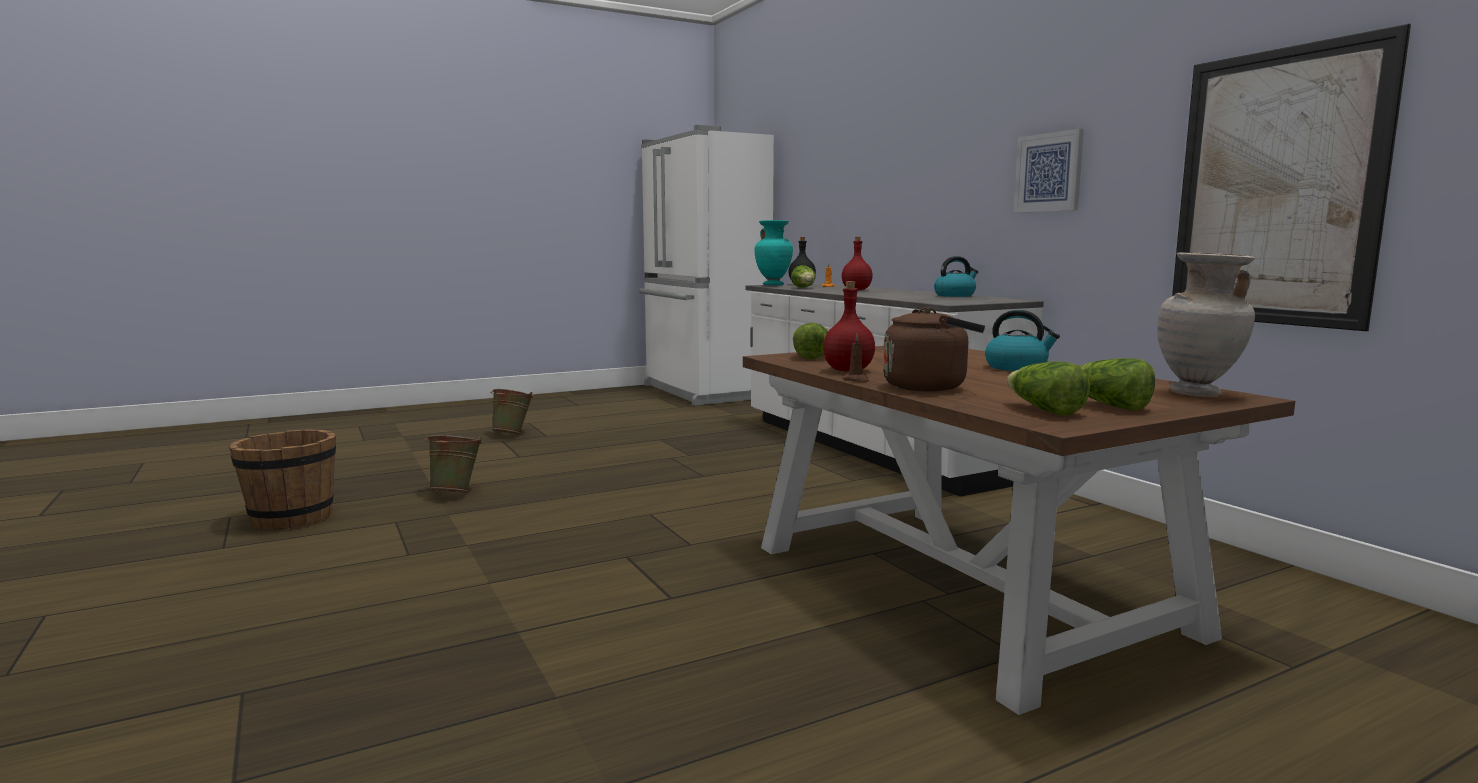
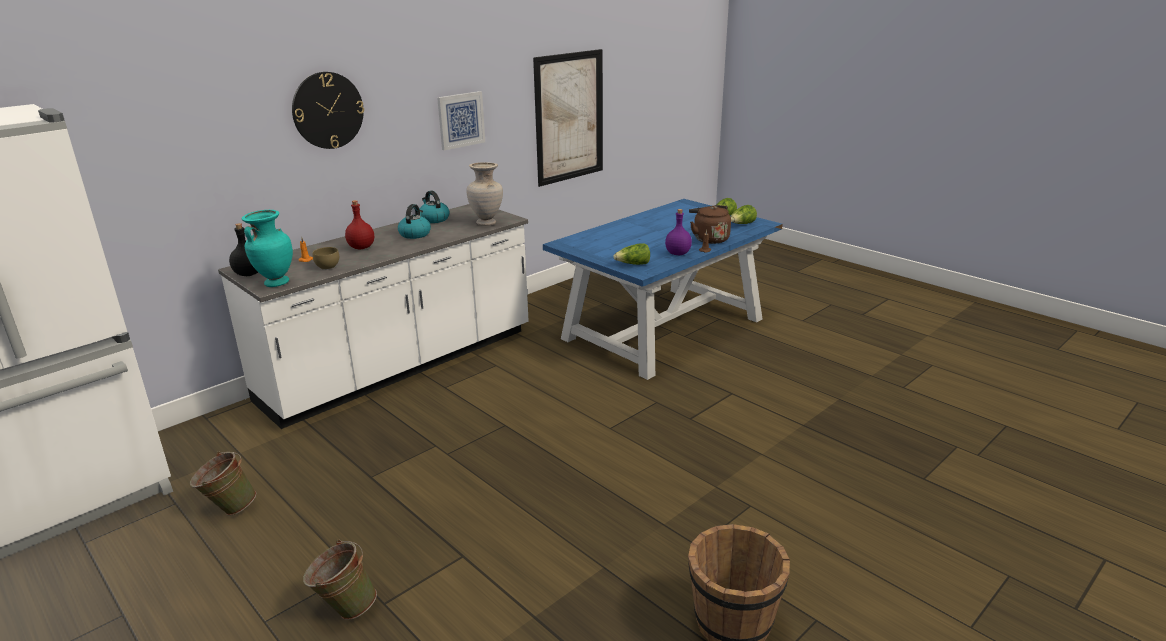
camera: 105 degrees left, 15 degrees up
(456, 492) = (606, 546): green bucket -> green bucket (228, 509)
(804, 288) = (327, 267): lettuce -> brown bowl
(847, 370) = (678, 253): red bottle -> purple bottle
(914, 149) = (328, 110): none -> wall clock
(959, 587) = (663, 329): brown dining table -> blue dining table
(1017, 367) = (638, 227): kettle -> kettle (415, 234)
(1197, 394) = (684, 207): beige vase -> beige vase (487, 223)

